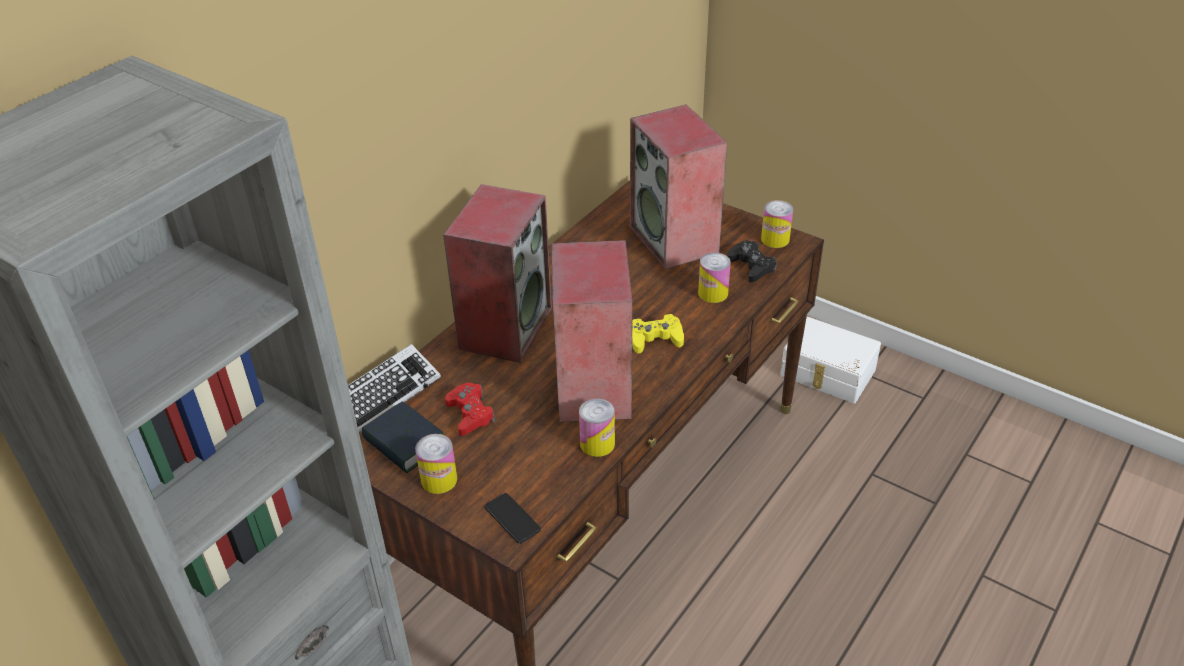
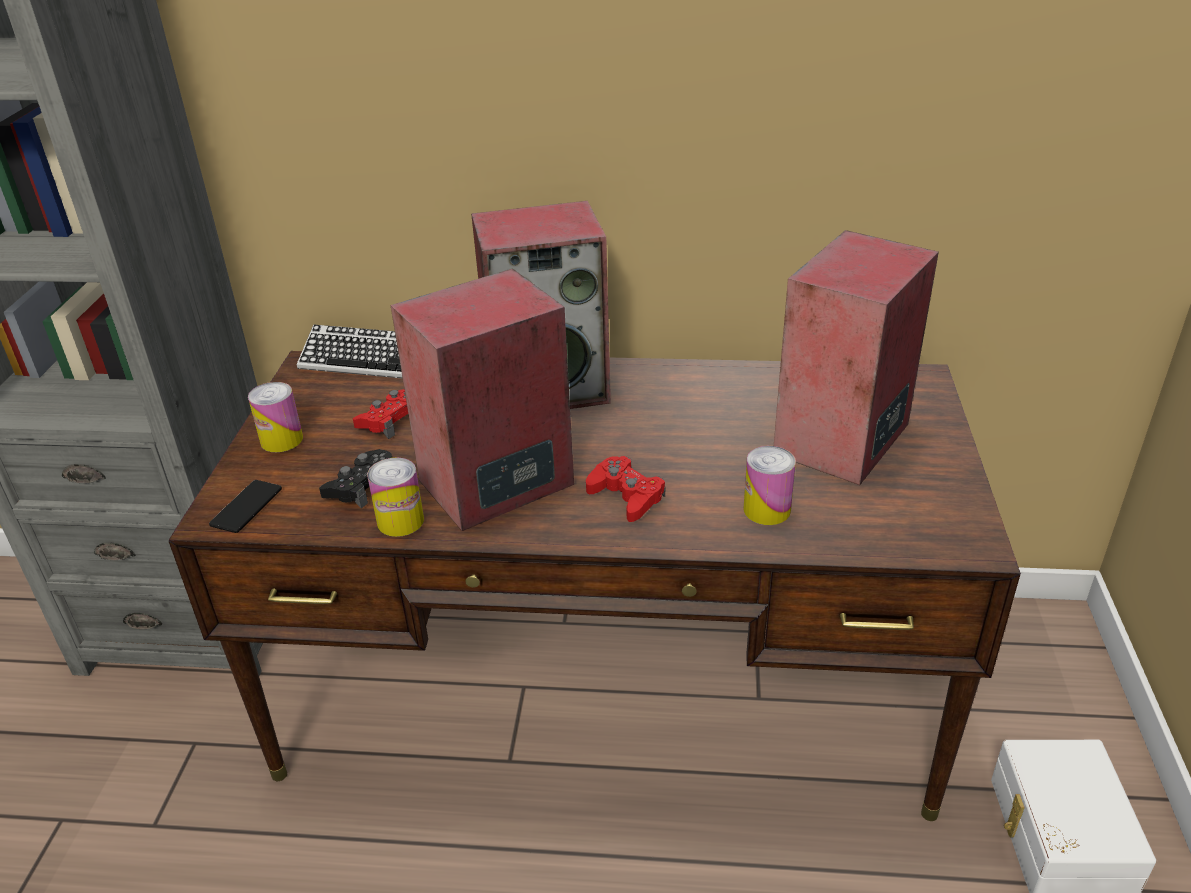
camera: 60 degrees right, 5 degrees down
(404, 443) = (323, 400): book -> none
(655, 339) = (626, 496): yellow game controller -> red game controller
(751, 266) = (864, 523): black game controller -> black game controller (362, 486)
(775, 239) = (955, 524): can -> none

